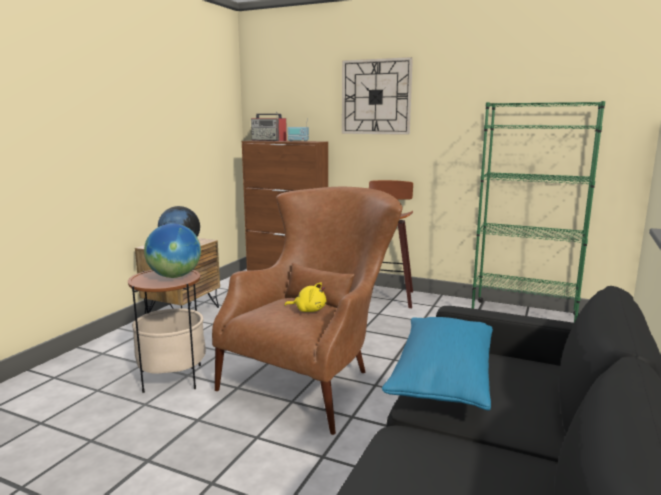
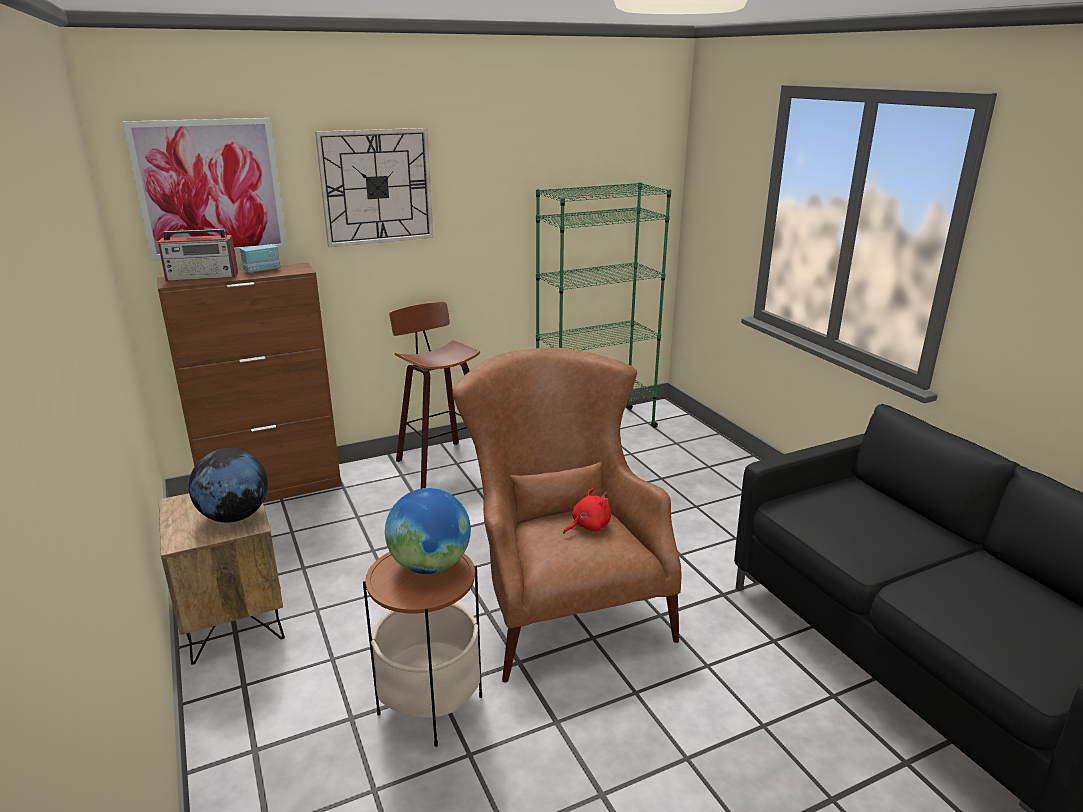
camera: 50 degrees left, 10 degrees up
(287, 93) = (210, 189): none -> picture
(308, 310) = (588, 526): yellow plush toy -> red plush toy
(442, 379) = (835, 534): blue pillow -> none

